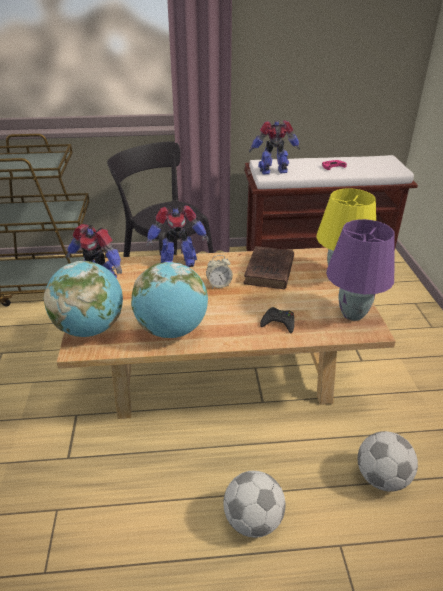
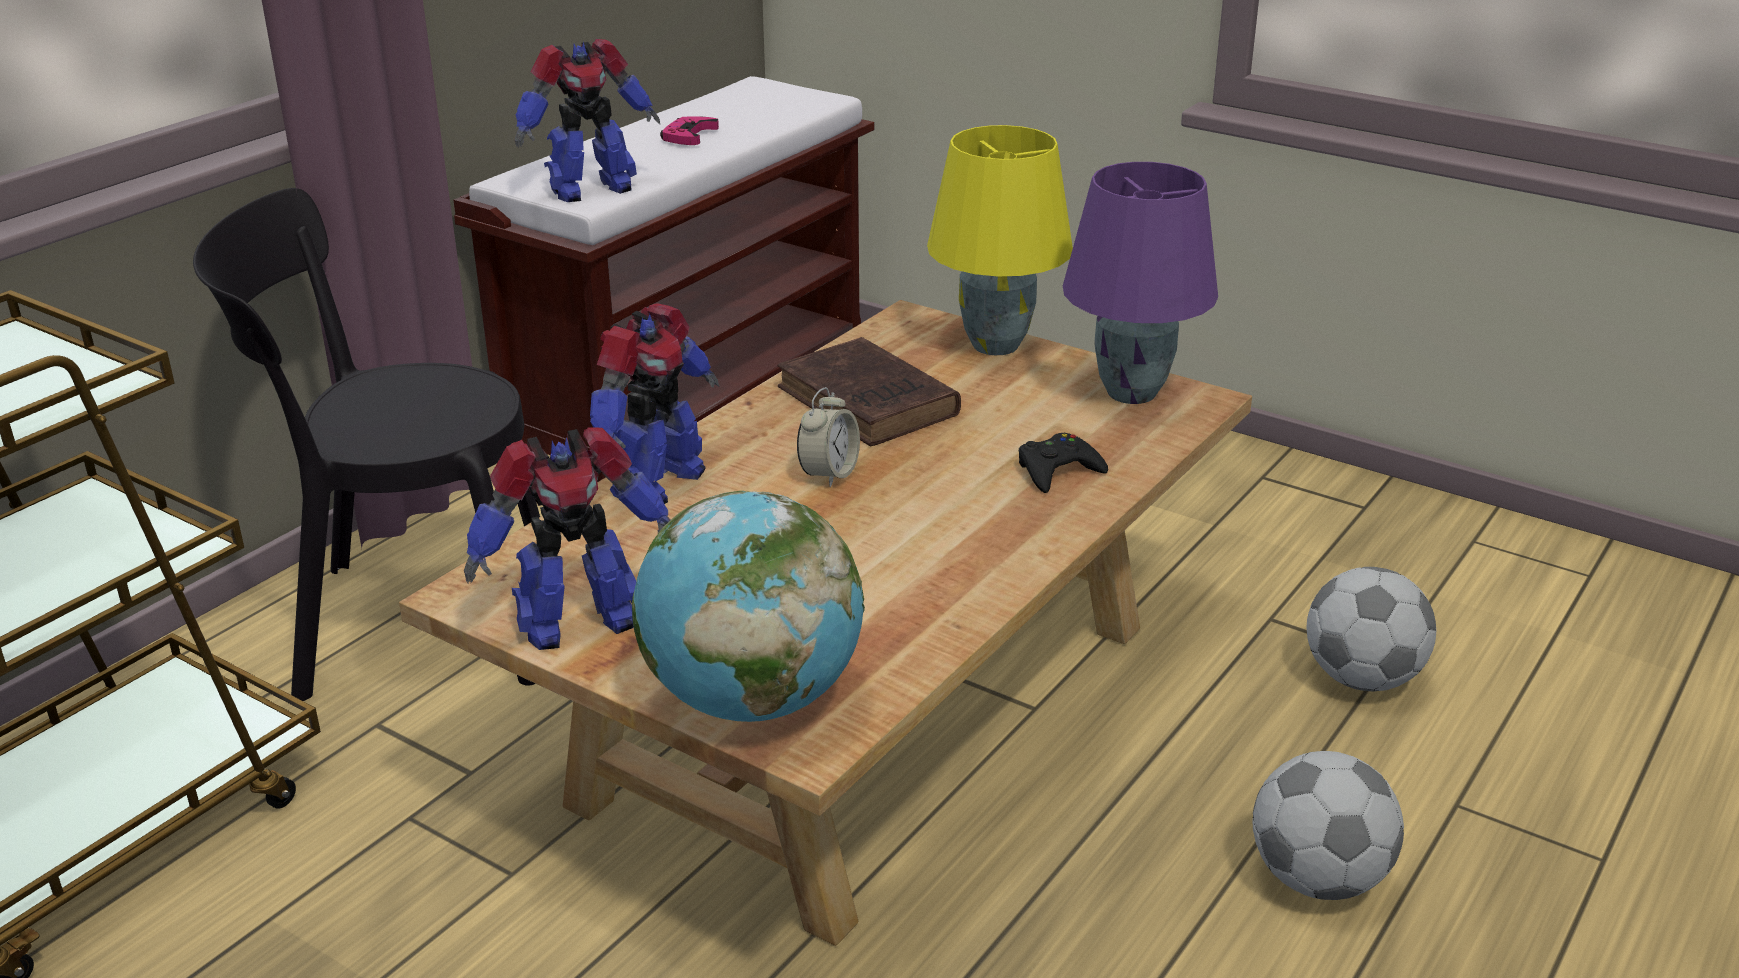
camera: 50 degrees left, 5 degrees down
(172, 330) = (915, 594): globe -> none
(274, 172) = (589, 189): toy robot -> toy robot turned 150 degrees counterclockwise

